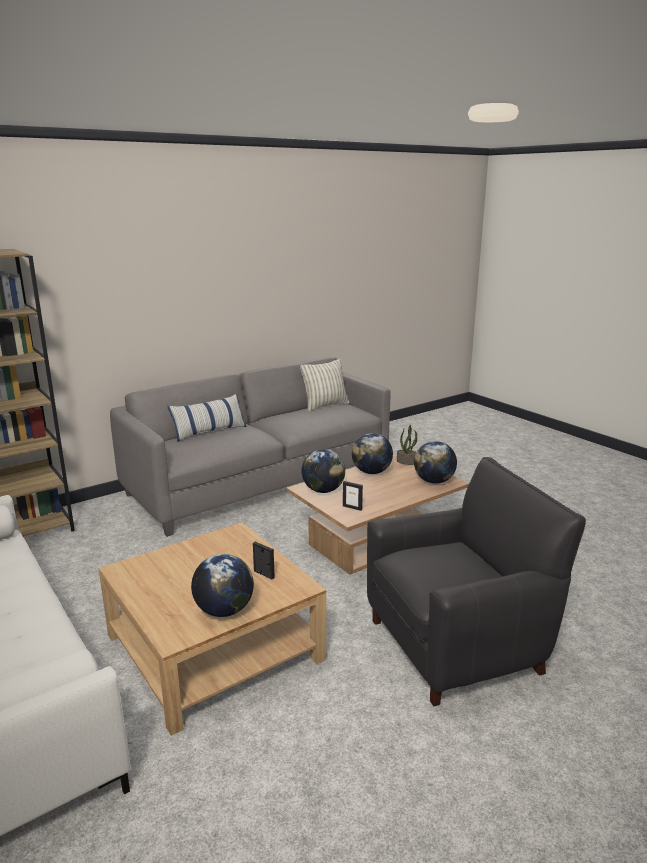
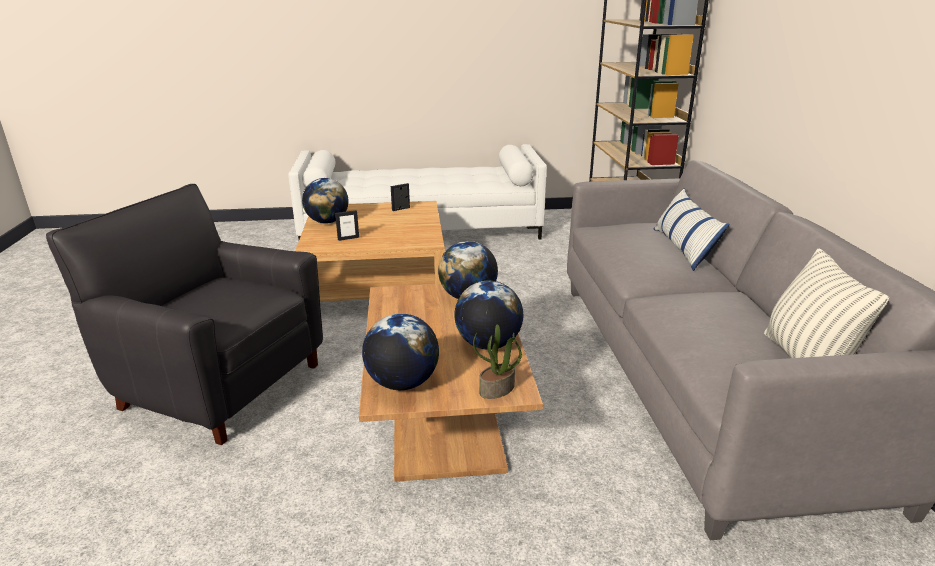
camera: 120 degrees right, 5 degrees up
(352, 507) = (405, 301): picture frame -> picture frame (401, 209)
(458, 645) = (220, 384): black armchair -> black armchair turned 105 degrees clockwise

